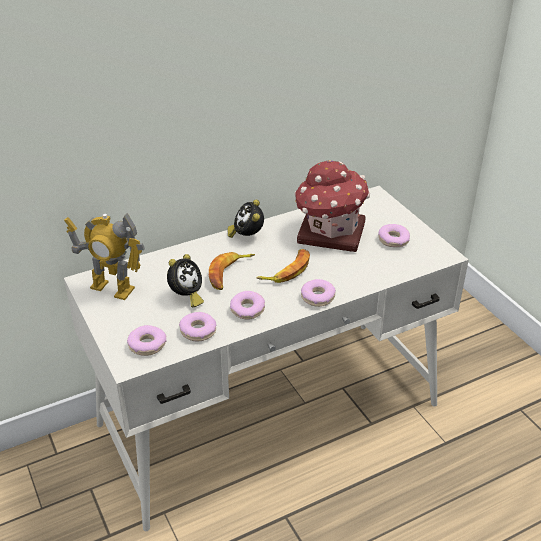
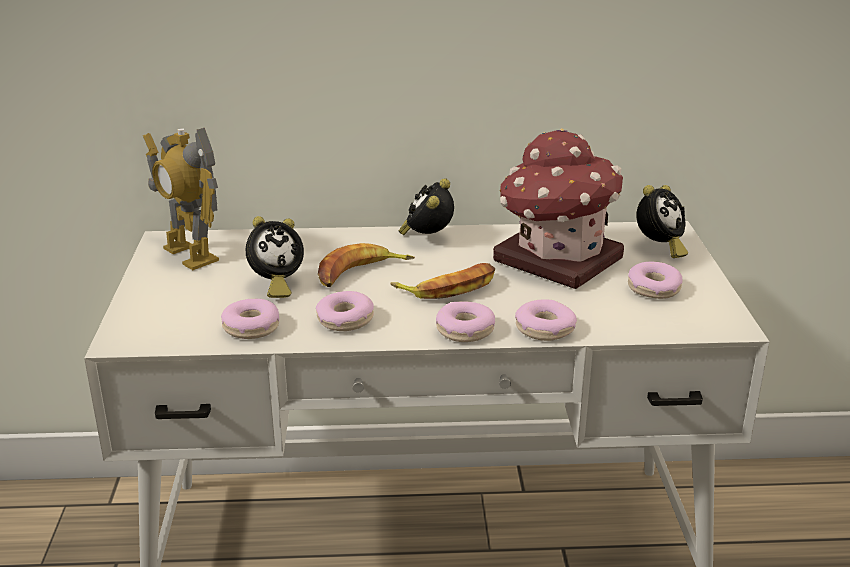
camera: 25 degrees right, 10 degrees down
(147, 345) = (168, 325): donut -> donut (545, 329)
(377, 210) = (659, 248): none -> alarm clock

